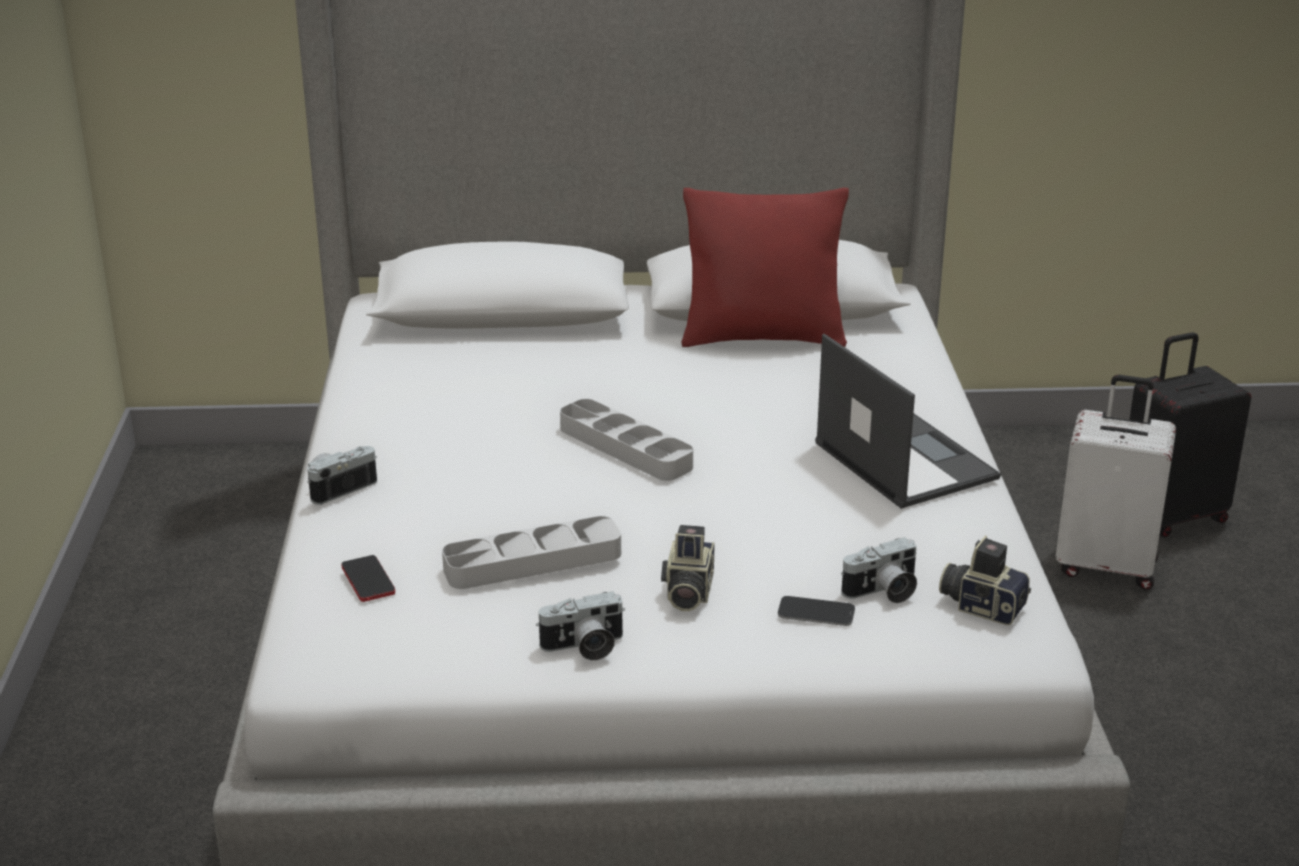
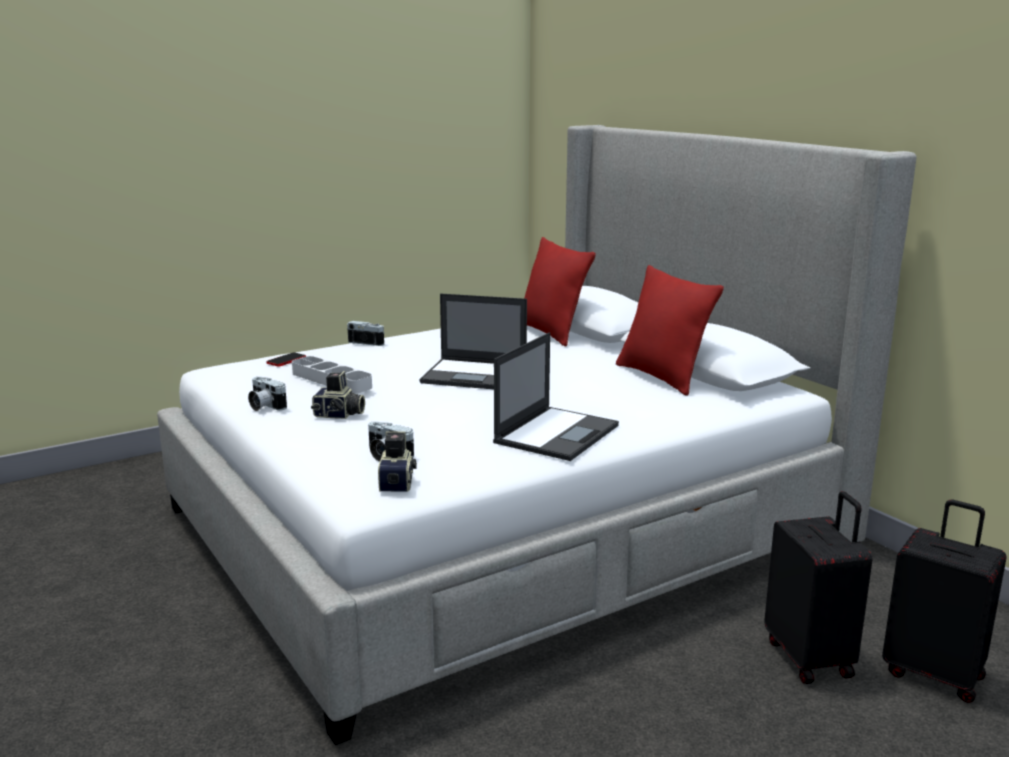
camera: 60 degrees right, 10 degrees down
(484, 342) = (551, 333): none -> red pillow
(625, 447) = (476, 375): grey tray -> laptop
(687, 592) = (339, 415): camera -> camera turned 150 degrees counterclockwise
(816, 613) = (344, 443): phone -> none
(1106, 566) = (810, 658): white suitcase -> black suitcase

